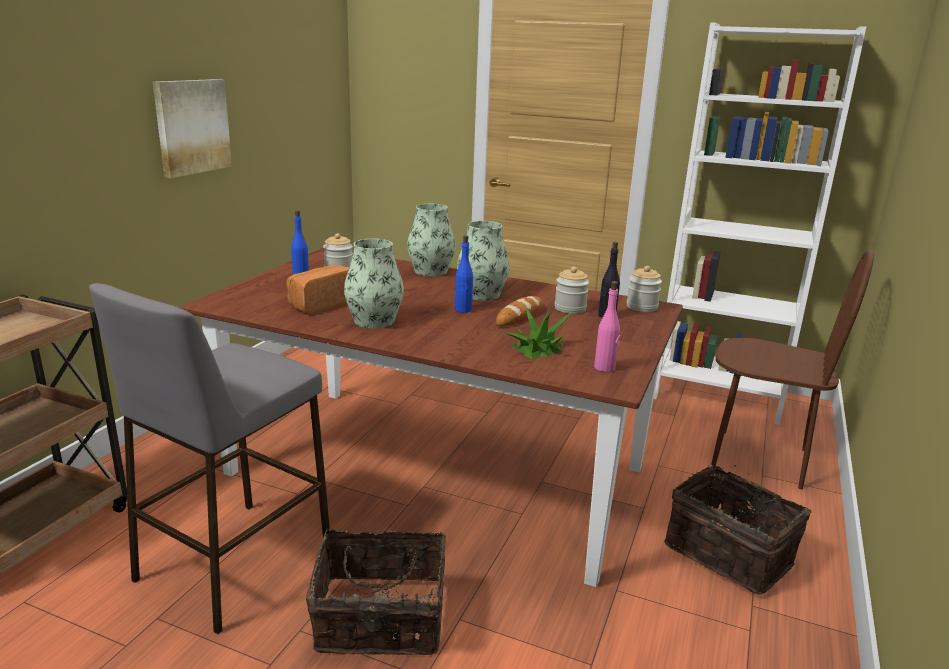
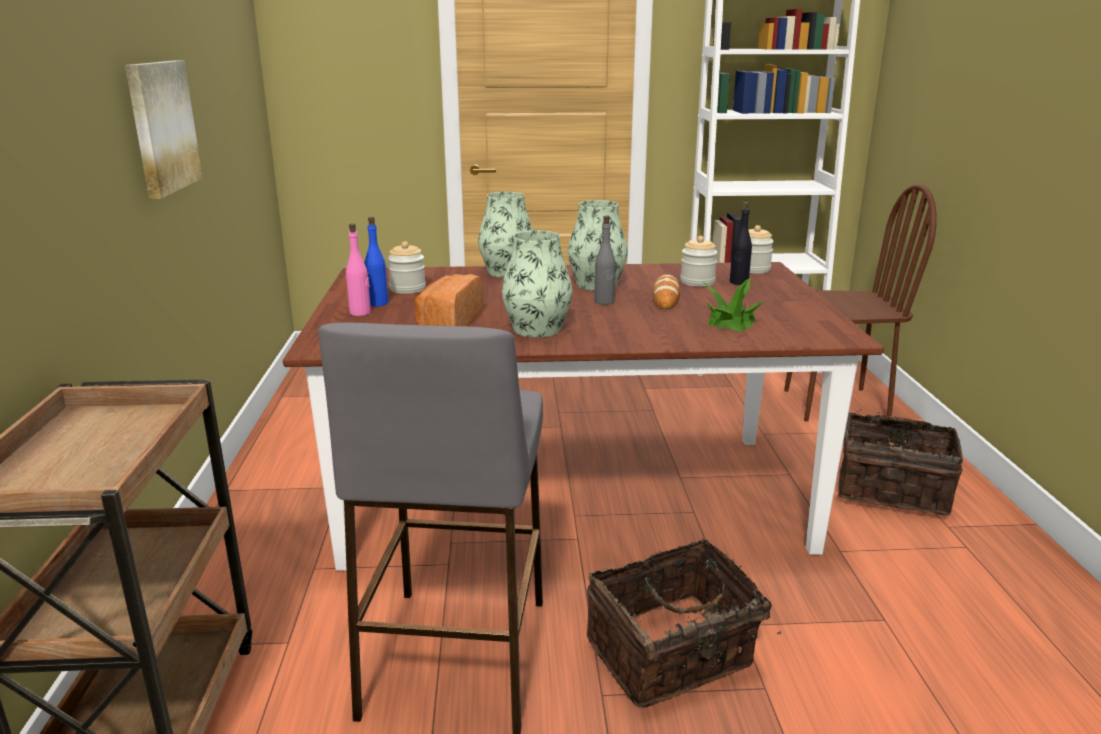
camera: 25 degrees left, 0 degrees up
(463, 309) = (604, 301): blue bottle -> grey bottle
(605, 368) = (813, 325): pink bottle -> pink bottle (360, 313)

